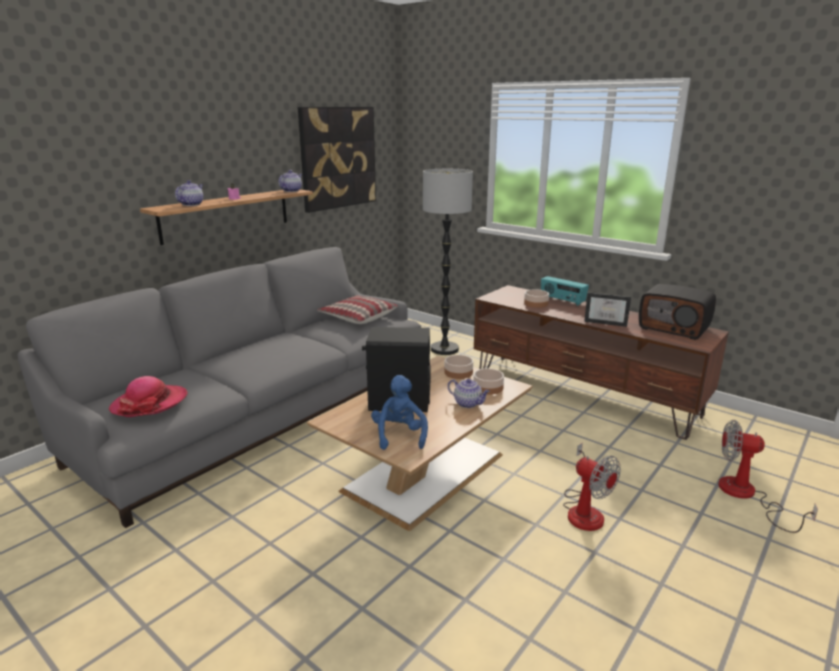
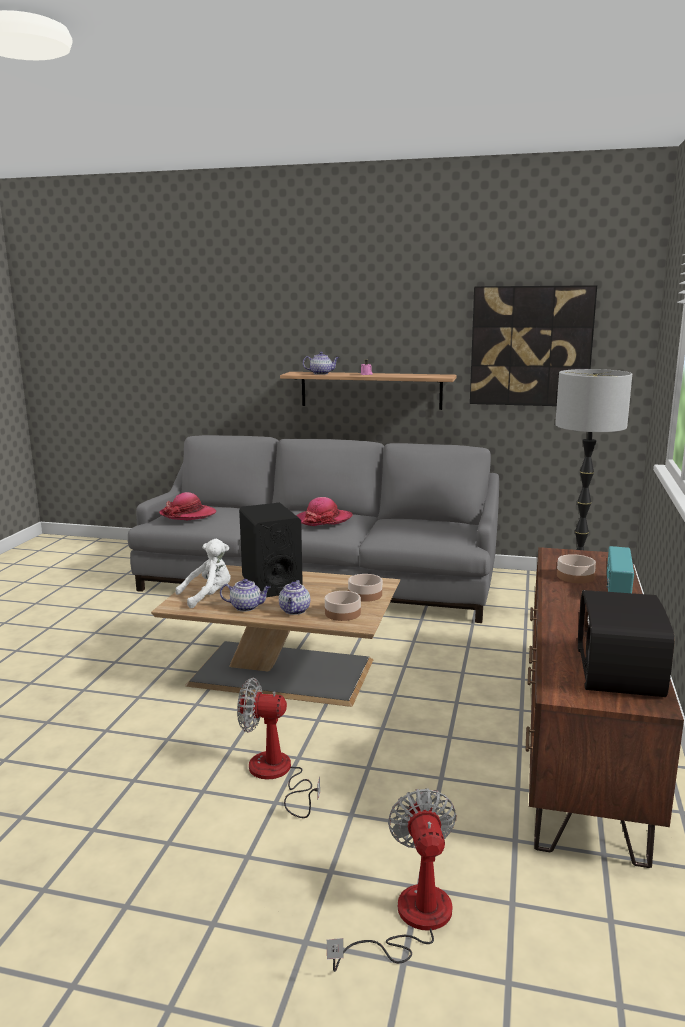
camera: 65 degrees right, 5 degrees down
(285, 347) = (323, 520): none -> hat
(291, 191) = (438, 375): teapot -> teapot (246, 607)
(358, 317) = (438, 526): pillow -> none
(399, 435) = (208, 596): blue plush toy -> white plush toy
(584, 510) = (277, 775): fan -> fan turned 75 degrees clockwise
(606, 322) = (566, 623): picture frame -> none

